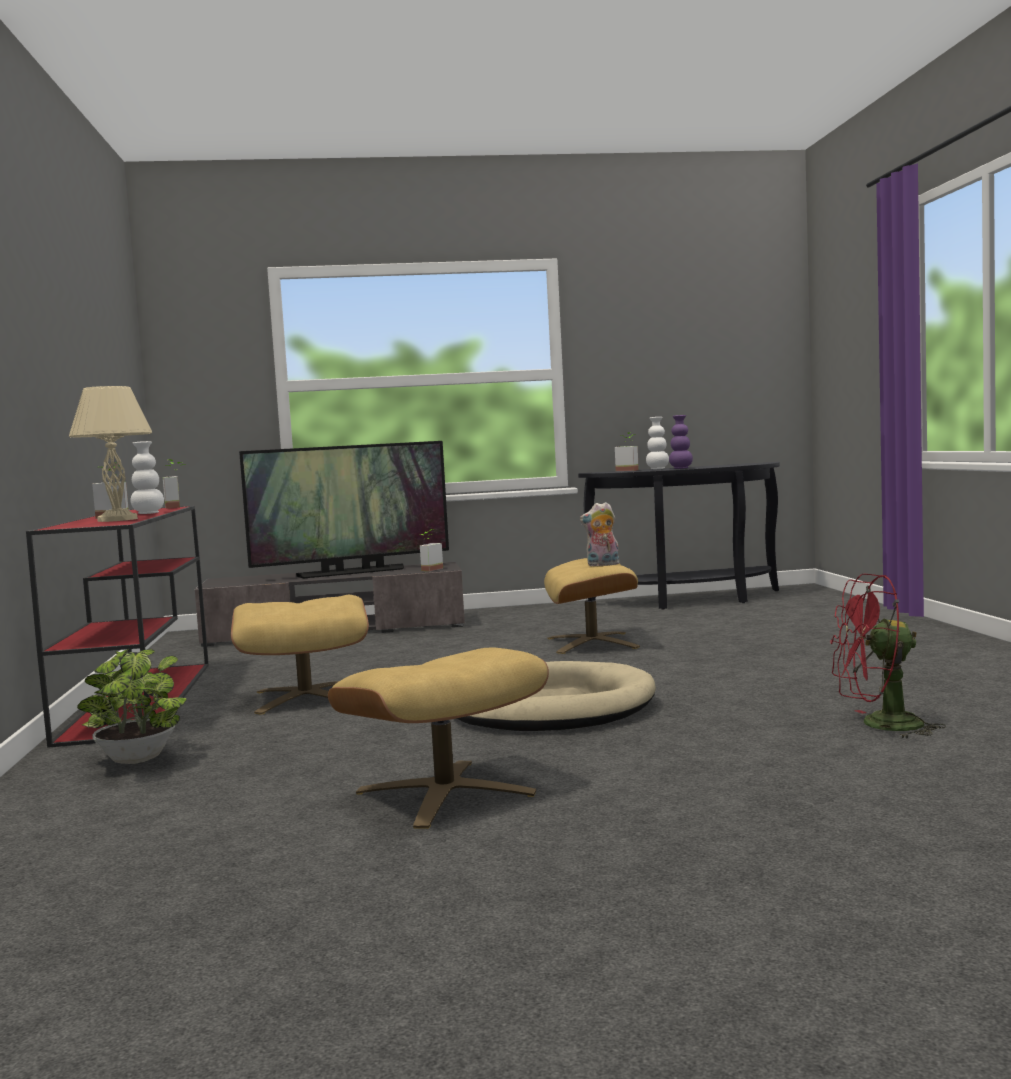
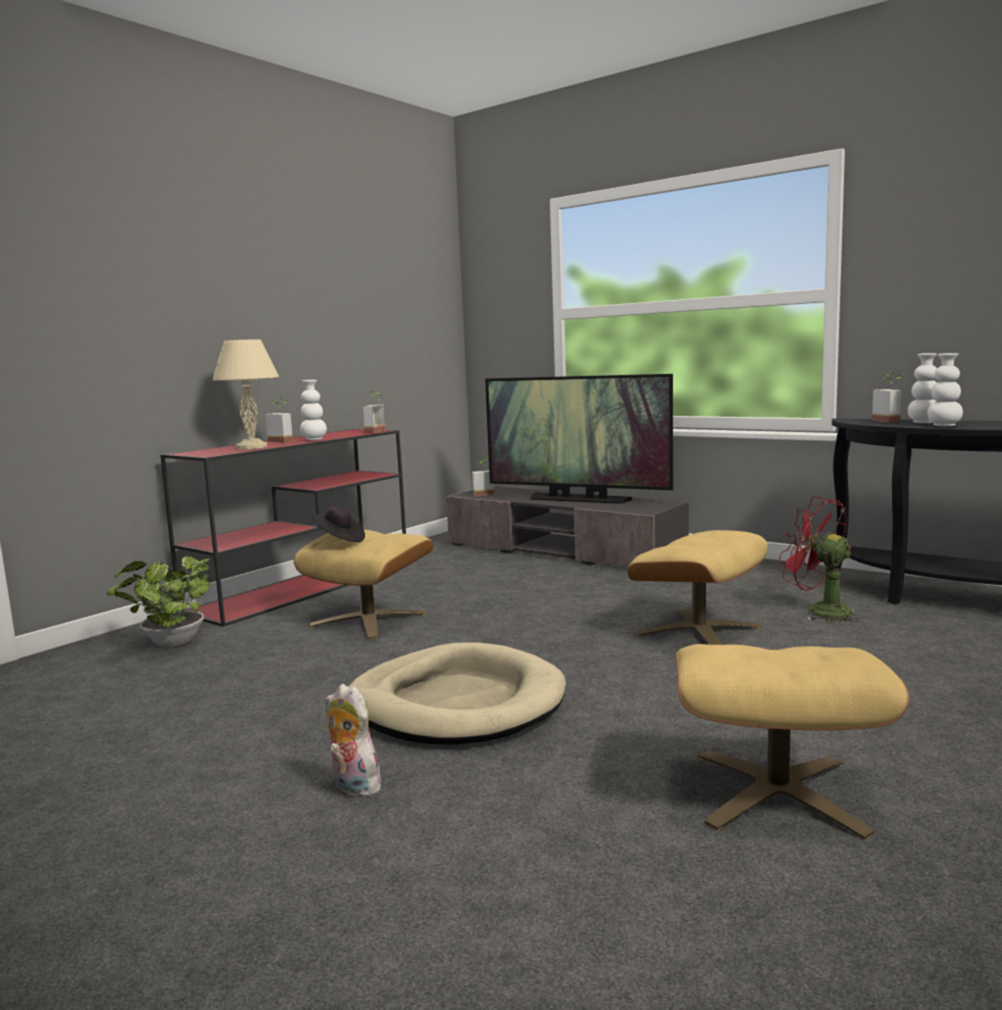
camera: 45 degrees right, 5 degrees up
(278, 610) = (338, 540): none -> black hat
(428, 569) = (635, 508): potted plant -> potted plant (482, 493)
(445, 793) = (171, 763): beige ottoman -> beige ottoman (777, 793)
(602, 565) = (713, 544): plush toy -> plush toy (352, 787)
(681, 468) = (944, 426): purple vase -> white vase
(880, 725) = (636, 895): red fan -> red fan (819, 610)

